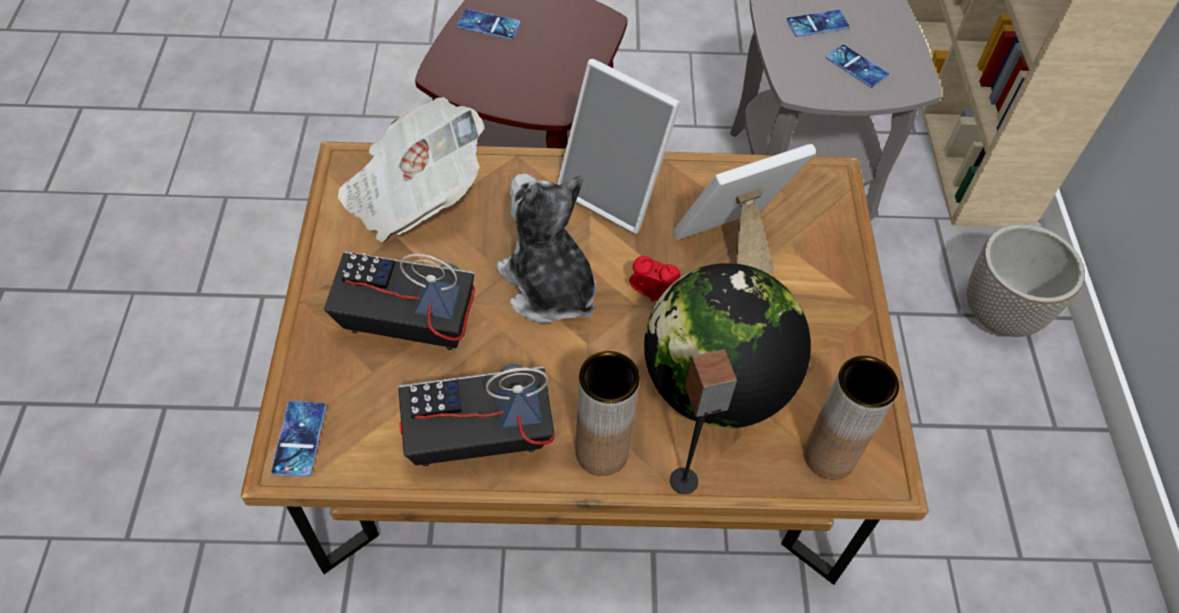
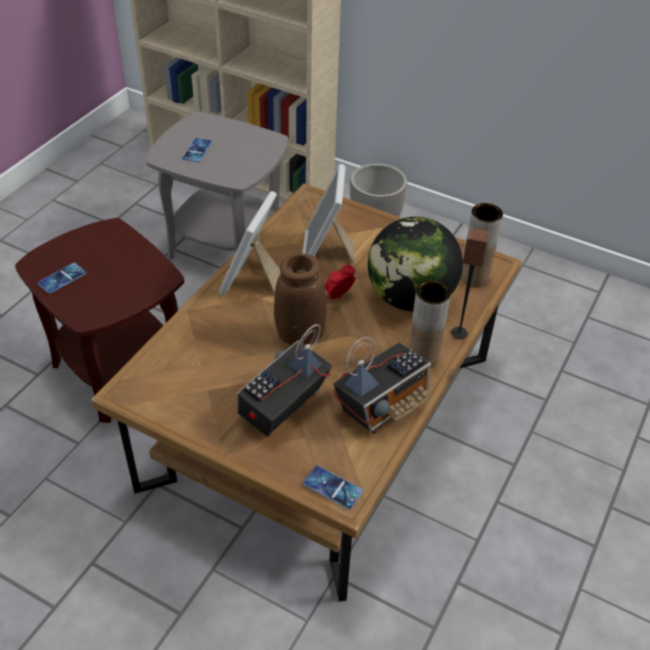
camera: 60 degrees left, 10 degrees down
(413, 195) = (180, 369): newspaper -> none
(477, 439) = (383, 405): radio -> radio turned 150 degrees counterclockwise
(548, 287) = (300, 335): plush toy -> brown vase
(615, 192) = (253, 280): picture frame -> picture frame turned 135 degrees clockwise
(856, 66) = (242, 152): phone -> none

